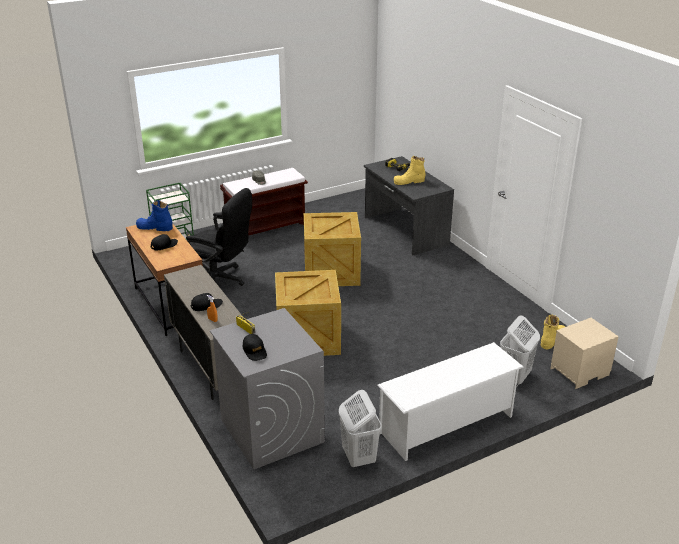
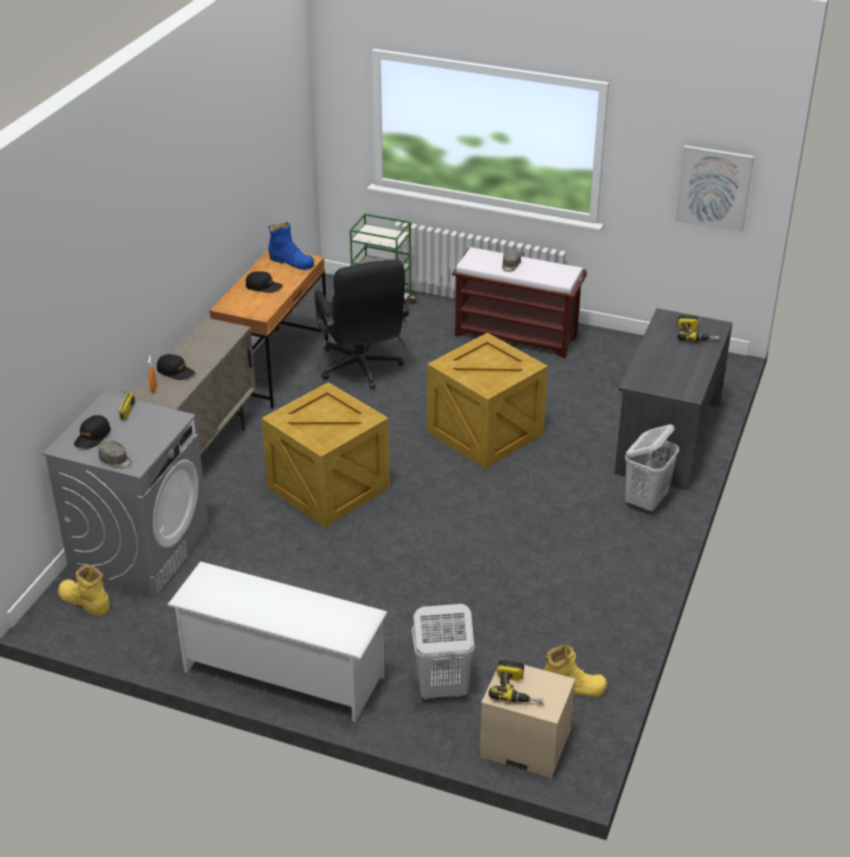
camera: 50 degrees right, 5 degrees up
(154, 227) = (291, 262): blue boot -> blue boot turned 150 degrees clockwise
(293, 352) = (116, 460): none -> grey cap
(347, 92) = (714, 188): none -> picture
(358, 457) = (156, 634): white laundry basket -> white laundry basket (646, 501)
(409, 181) = (664, 361): yellow boot -> yellow boot (84, 602)
(584, 335) = (518, 689): none -> power drill

